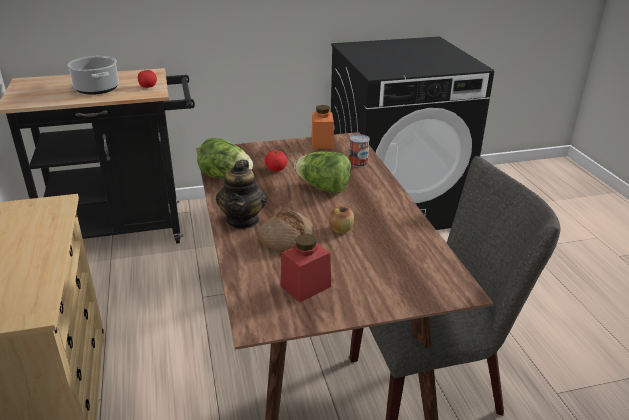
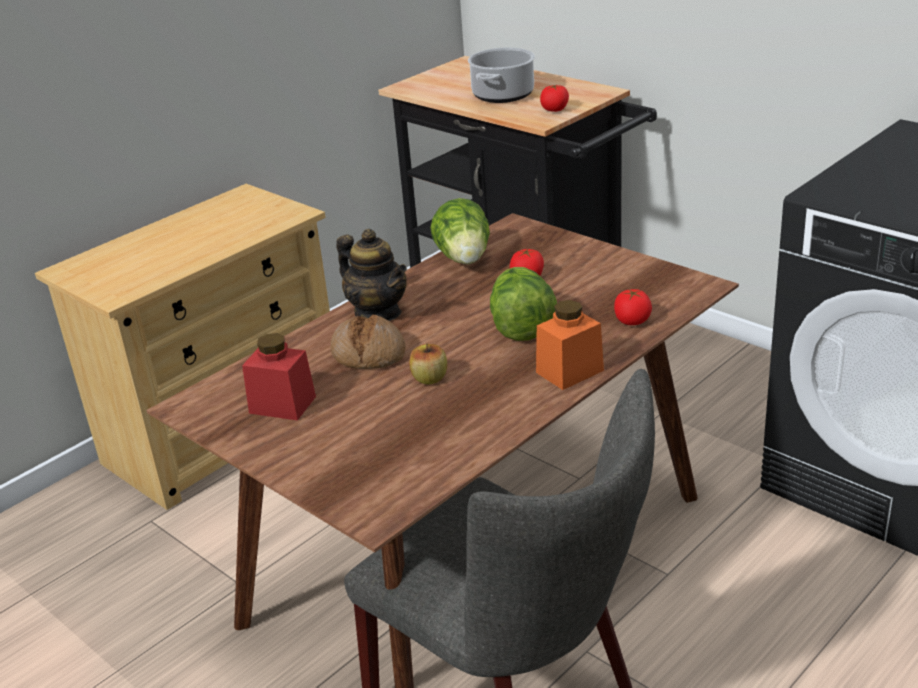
camera: 60 degrees right, 0 degrees up
(243, 220) = (378, 313): teapot -> teapot turned 105 degrees counterclockwise
(322, 143) = (653, 274): orange jar -> orange jar (569, 371)
(358, 162) = (632, 321): can -> tomato

